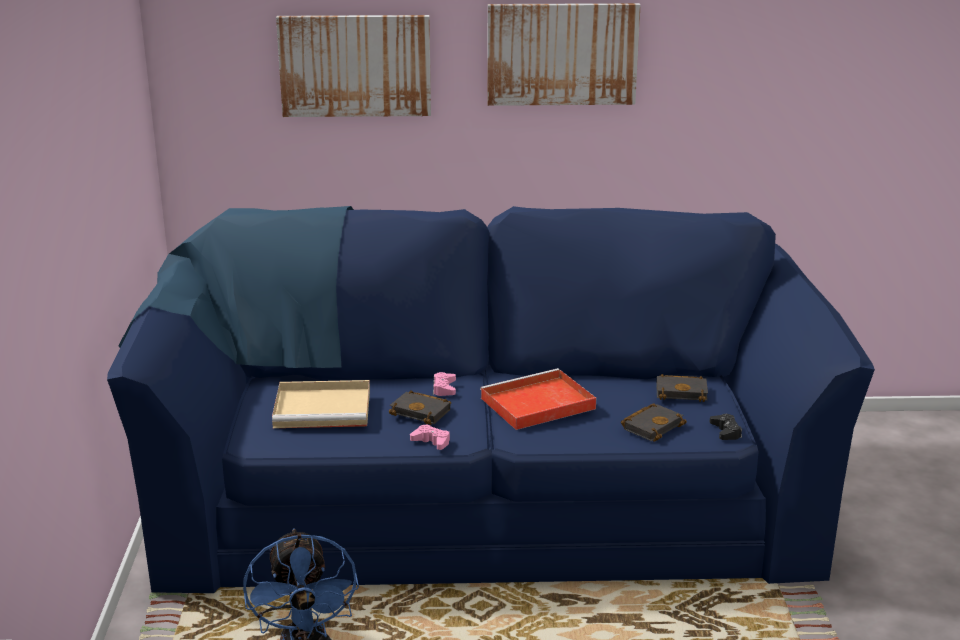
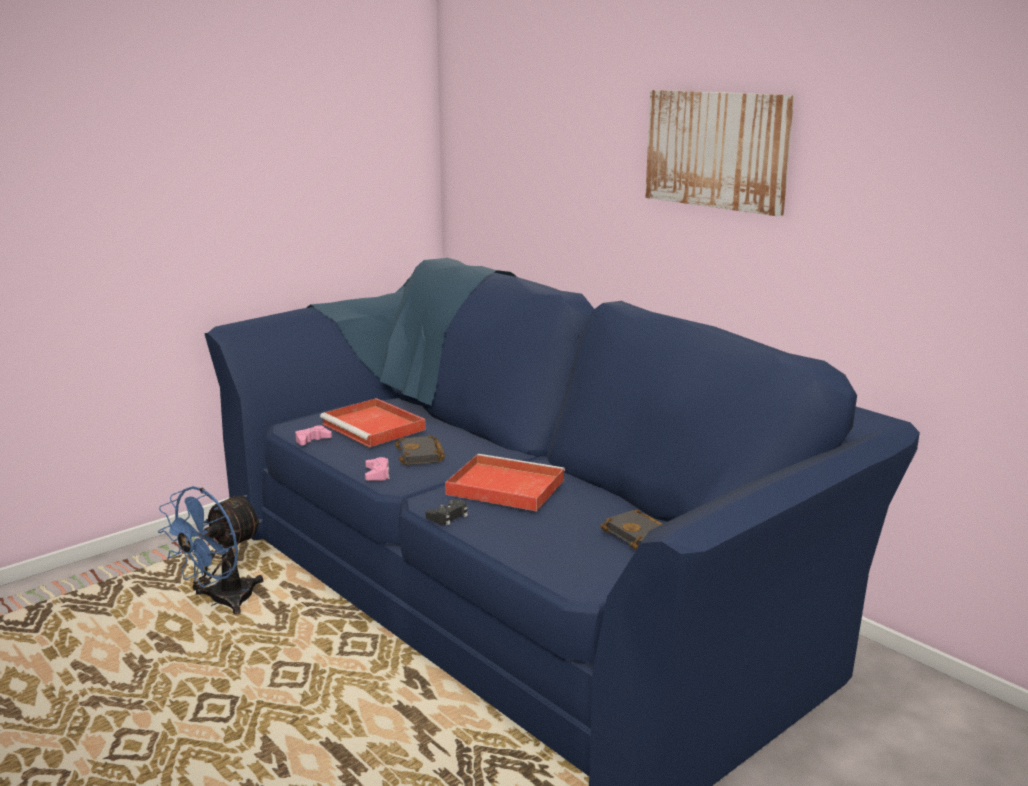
camera: 50 degrees right, 5 degrees down
(325, 408) = (375, 427): beige tray -> red tray
(355, 65) = (557, 145): picture -> none
(444, 388) = (472, 449): pink game controller -> pink game controller (312, 440)
(652, 426) = (547, 544): black book -> none
(725, 431) = (595, 581): black game controller -> black game controller (448, 516)

